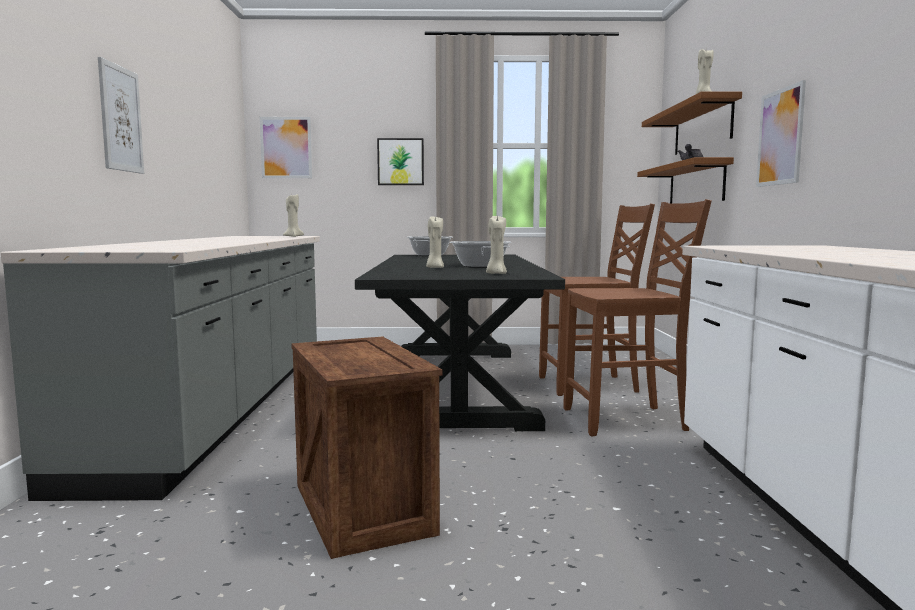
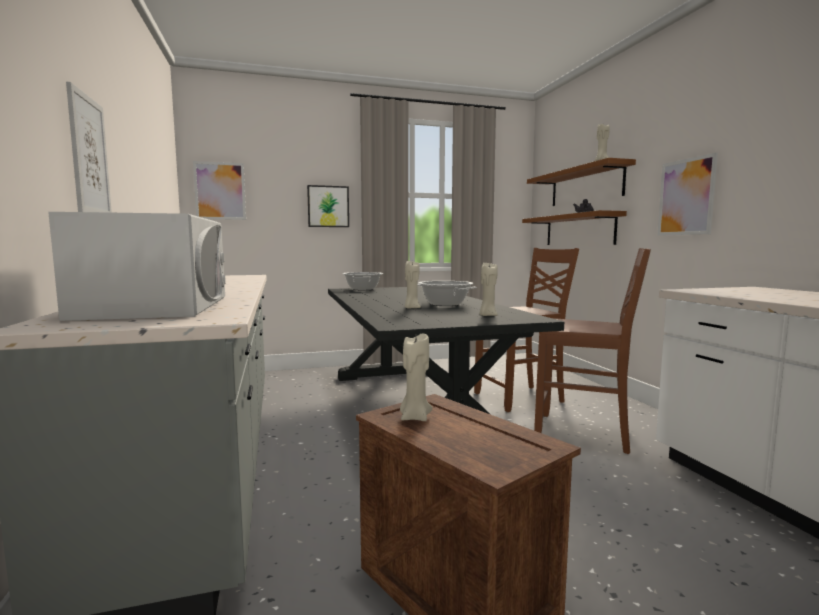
camera: 15 degrees left, 0 degrees up
(149, 246) = (157, 306): none -> white microwave
(293, 236) = (248, 277): beige candle -> beige candle (415, 417)
(627, 420) = (584, 434): brown chair -> brown chair turned 45 degrees clockwise

